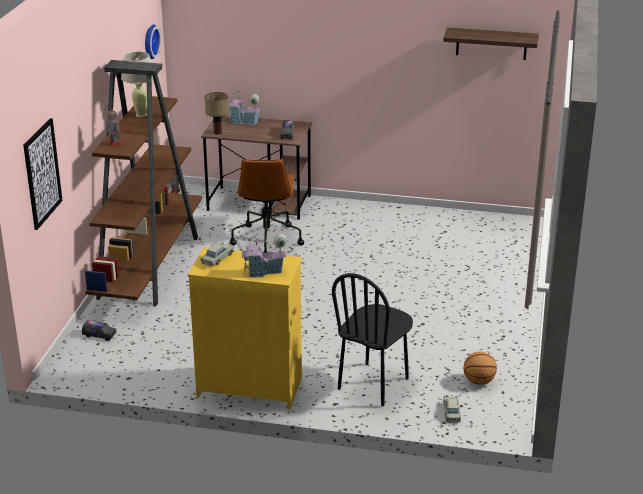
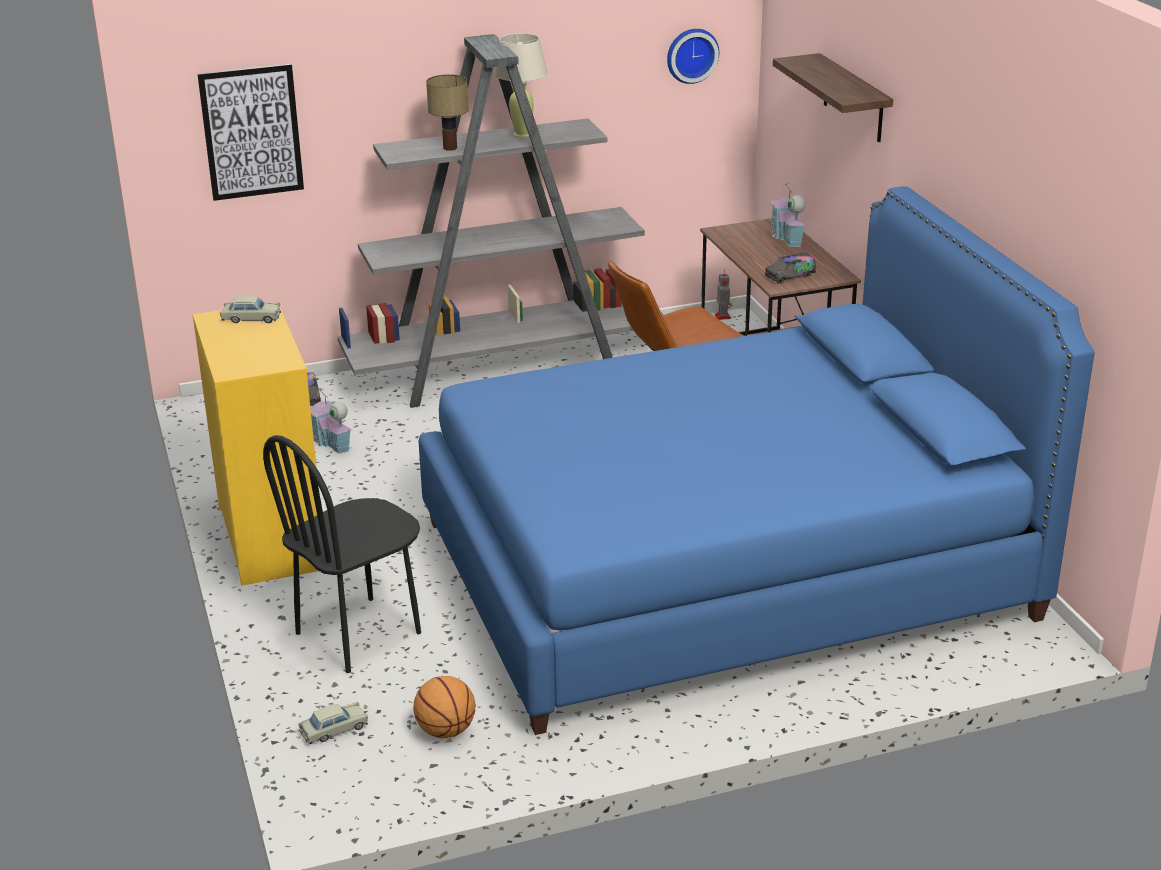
camera: 60 degrees right, 0 degrees up
(114, 143) = (415, 146): toy robot -> none
(149, 266) = (506, 369): brown bookcase -> grey bookcase
(218, 132) = (726, 234): table lamp -> table lamp (450, 148)
(264, 272) = (238, 356): toy house -> toy house (331, 443)
(373, 384) = (359, 633): black chair -> black chair turned 45 degrees counterclockwise
(413, 271) = (723, 569): none -> blue bed
(491, 43) = (1059, 234): shelf -> shelf (853, 99)

